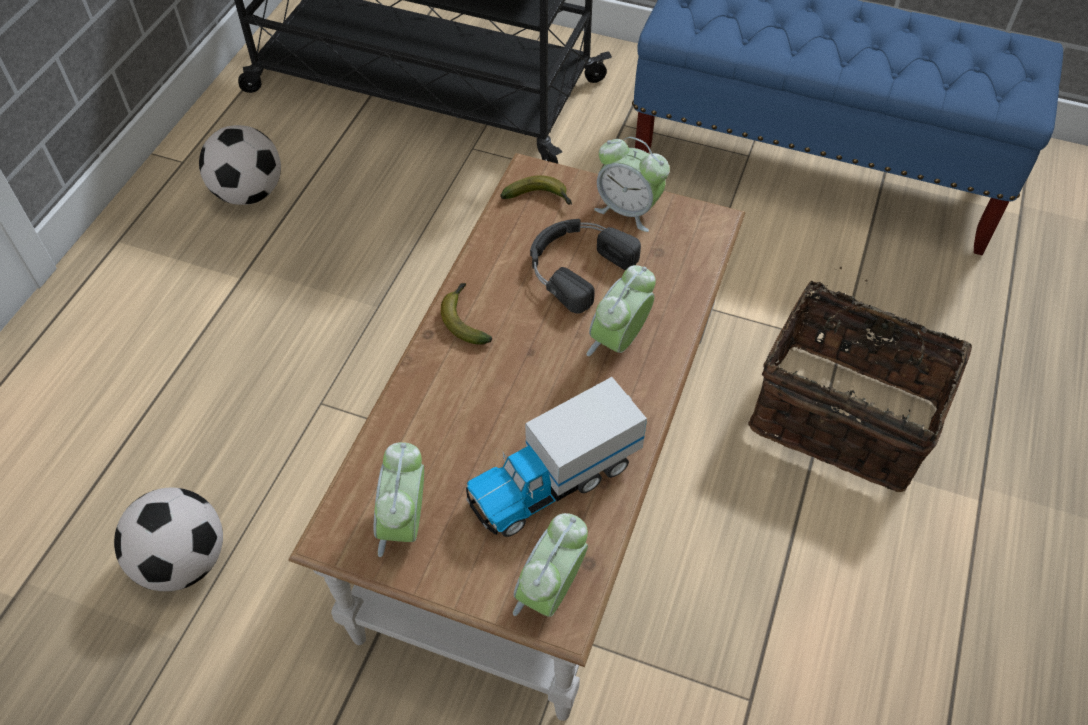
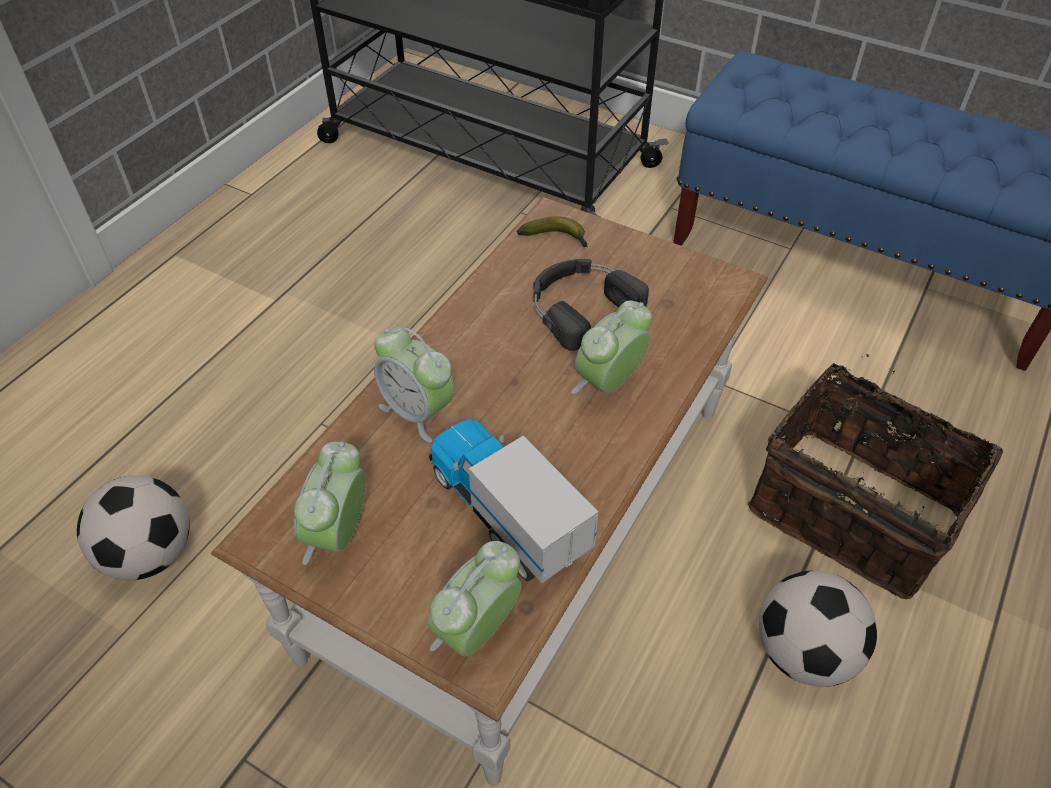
camera: 10 degrees right, 5 degrees down
(249, 193) = (303, 227): football -> football (804, 652)
(464, 319) = (453, 341): banana -> none
(553, 481) = (507, 514): toy truck -> toy truck turned 75 degrees clockwise
(628, 210) = (645, 260): alarm clock -> alarm clock (418, 412)

